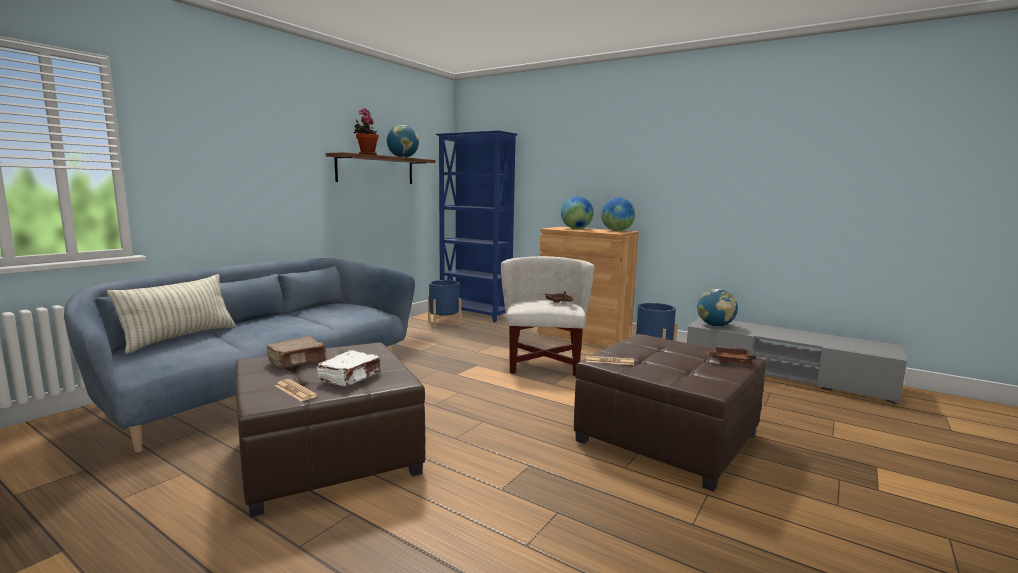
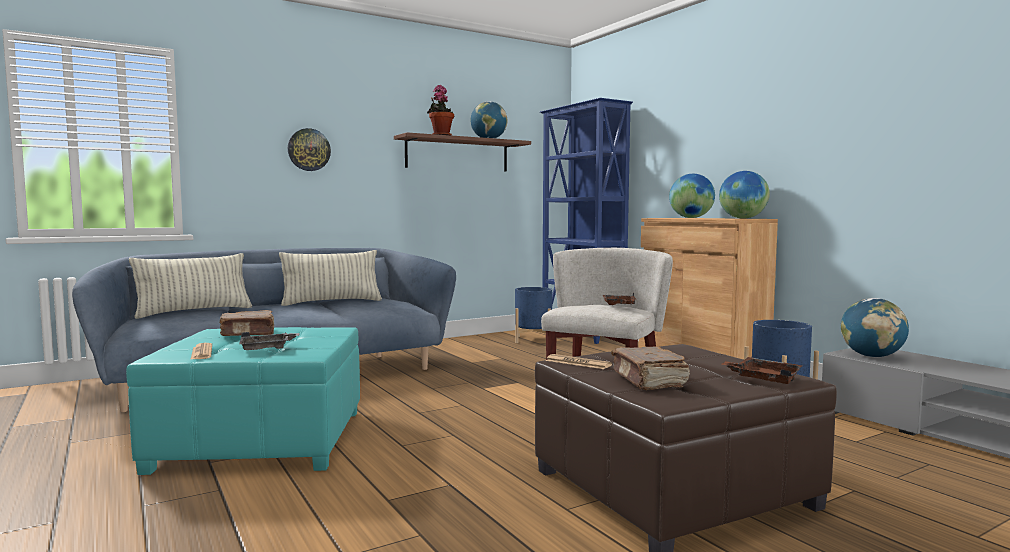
camera: 25 degrees right, 5 degrees down
(252, 166) = (309, 150): none -> wall clock
(304, 313) = (332, 302): none -> pillow
(327, 455) = (261, 439): brown ottoman -> turquoise ottoman
(351, 378) = (267, 349): white book -> grey tray
(674, 371) = (648, 380): none -> brown book

